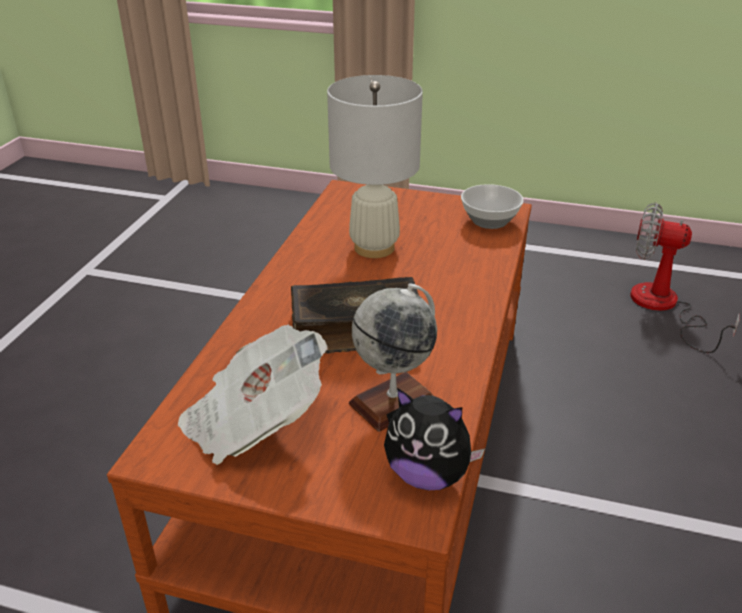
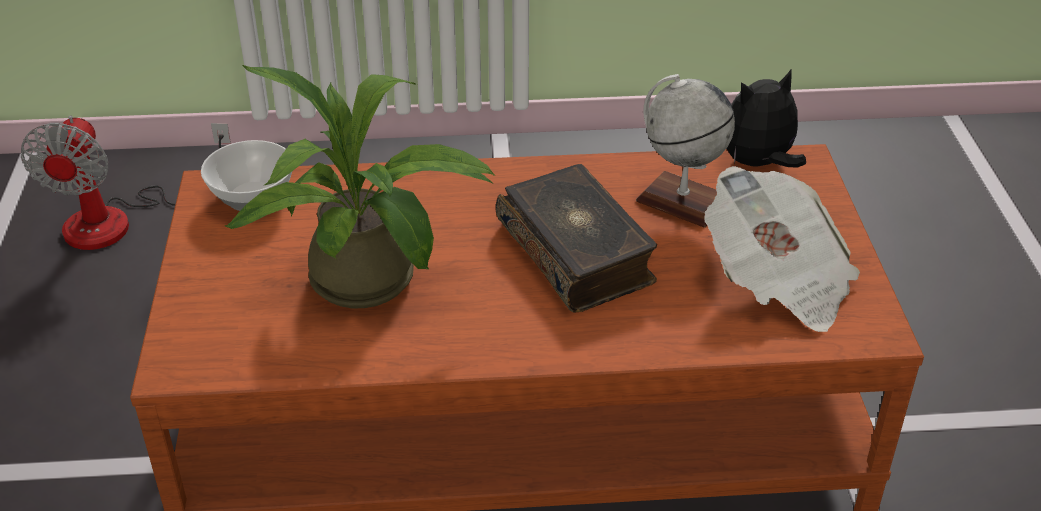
camera: 110 degrees left, 5 degrees up
(374, 247) = (373, 284): white table lamp -> potted plant
(428, 475) = (758, 164): plush toy -> plush toy turned 120 degrees counterclockwise

